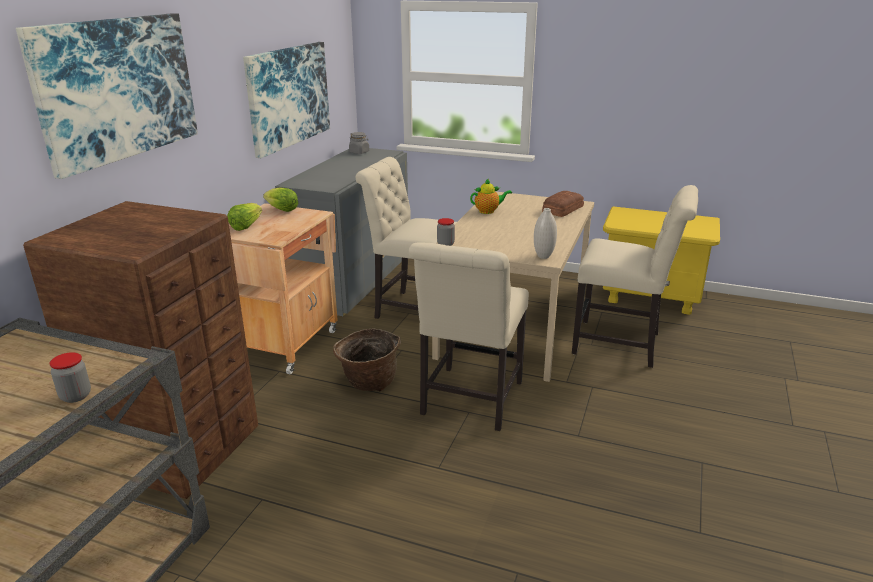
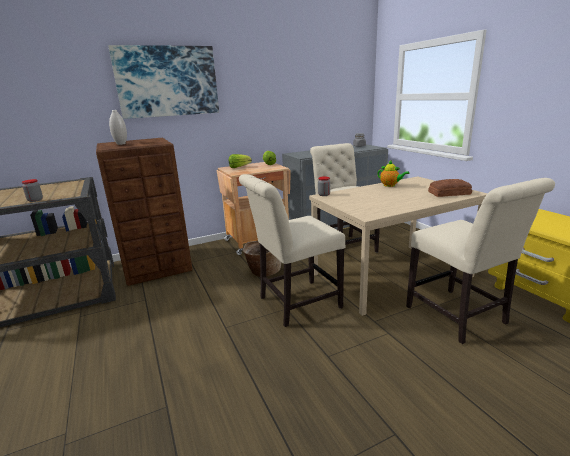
camera: 45 degrees right, 5 degrees down
(288, 96) = (303, 103): picture -> none
(543, 256) = (369, 213): white vase -> white vase (121, 144)

